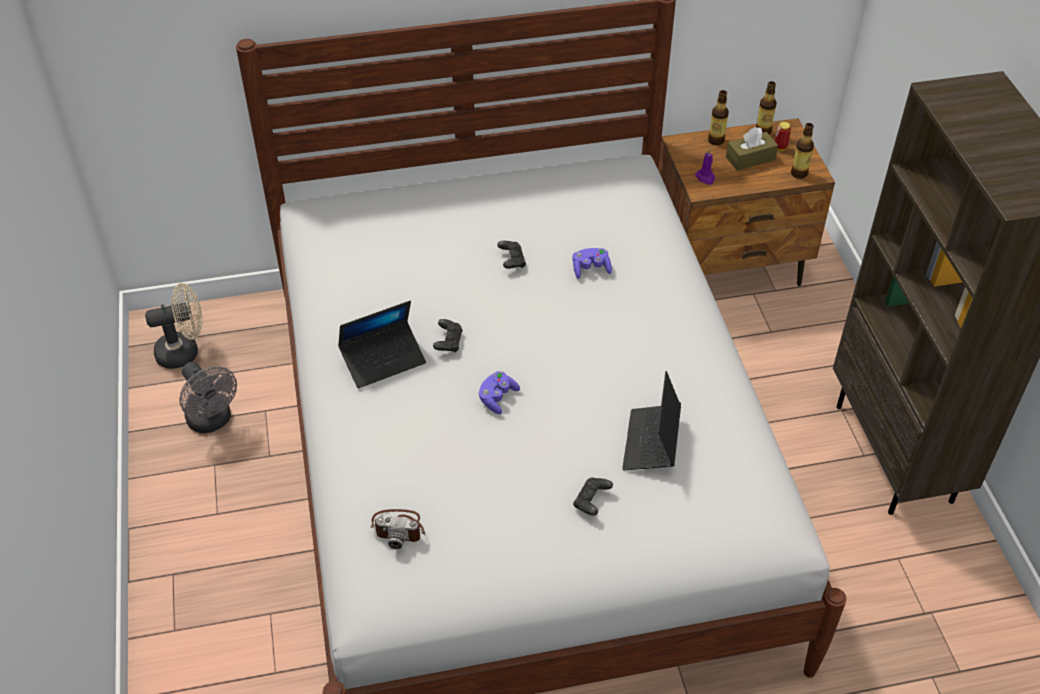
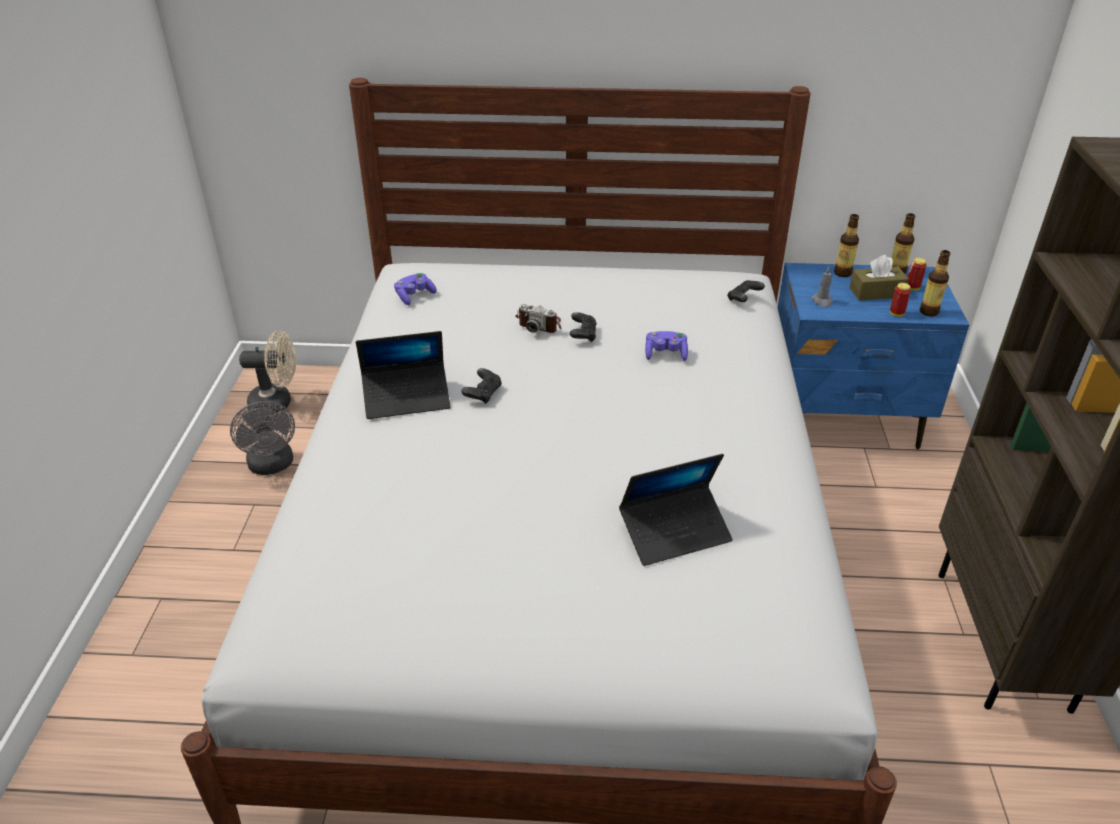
camera: 15 degrees right, 10 degrees down
(399, 528) = (338, 564): camera -> camera (540, 324)
(497, 398) = (512, 454): purple game controller -> purple game controller (414, 296)
(591, 502) = (578, 582): black game controller -> black game controller (743, 299)
(651, 443) = (675, 532): laptop -> laptop turned 135 degrees counterclockwise
(705, 178) = (822, 301): purple candle -> grey candle
(730, 265) = (844, 418): brown nightstand -> blue nightstand
(772, 180) = (896, 314): none -> can

